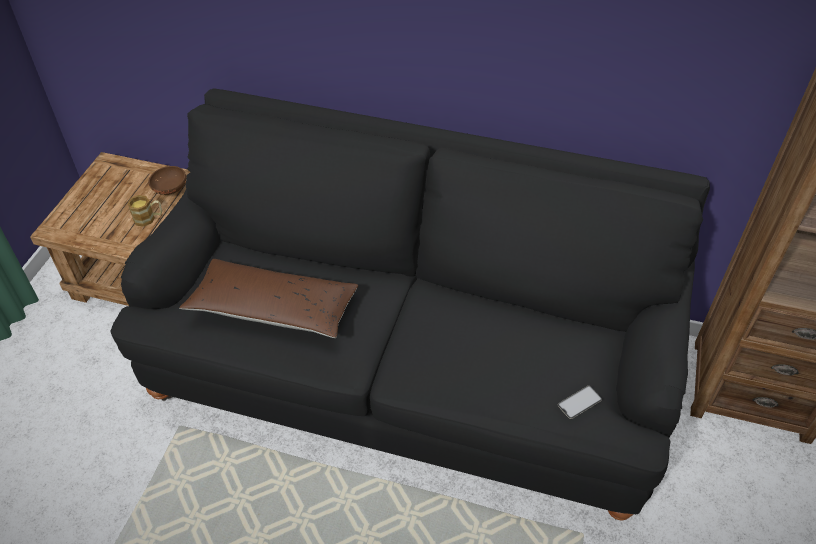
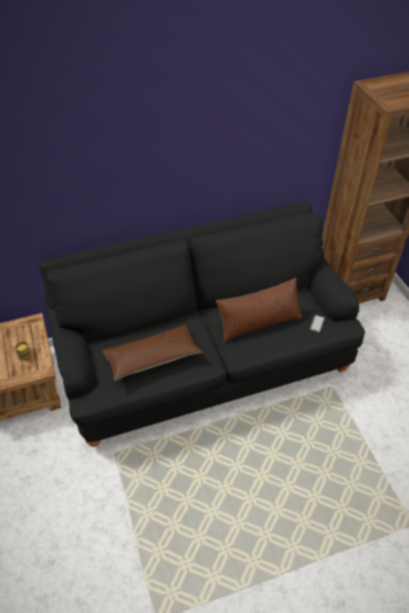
camera: 35 degrees left, 0 degrees up
(169, 189) = (24, 332): brown bowl -> none
(480, 344) = (258, 322): none -> brown pillow

